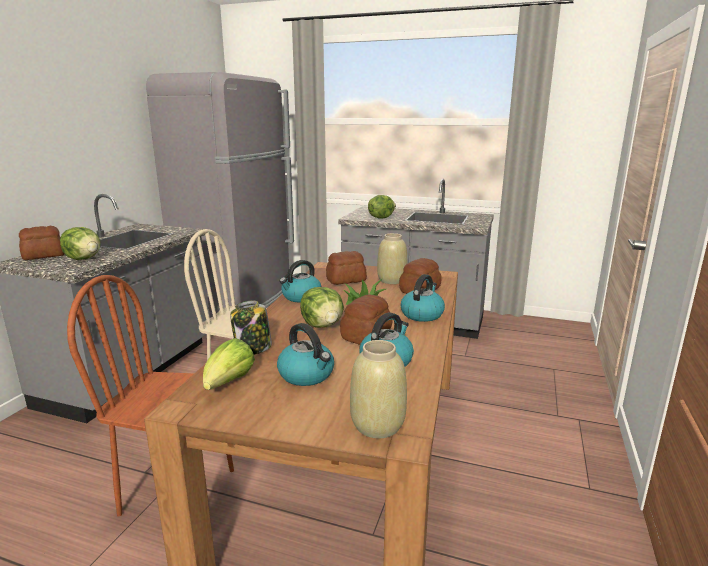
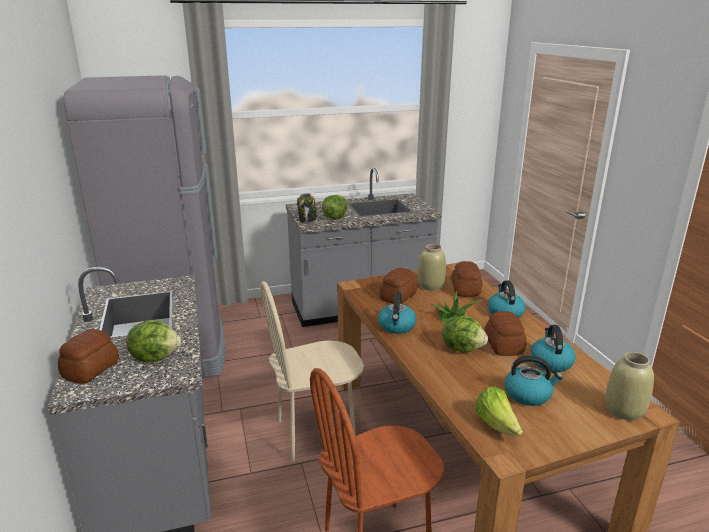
camera: 35 degrees left, 5 degrees up
(253, 349) = (456, 390): jar -> jar (307, 220)

